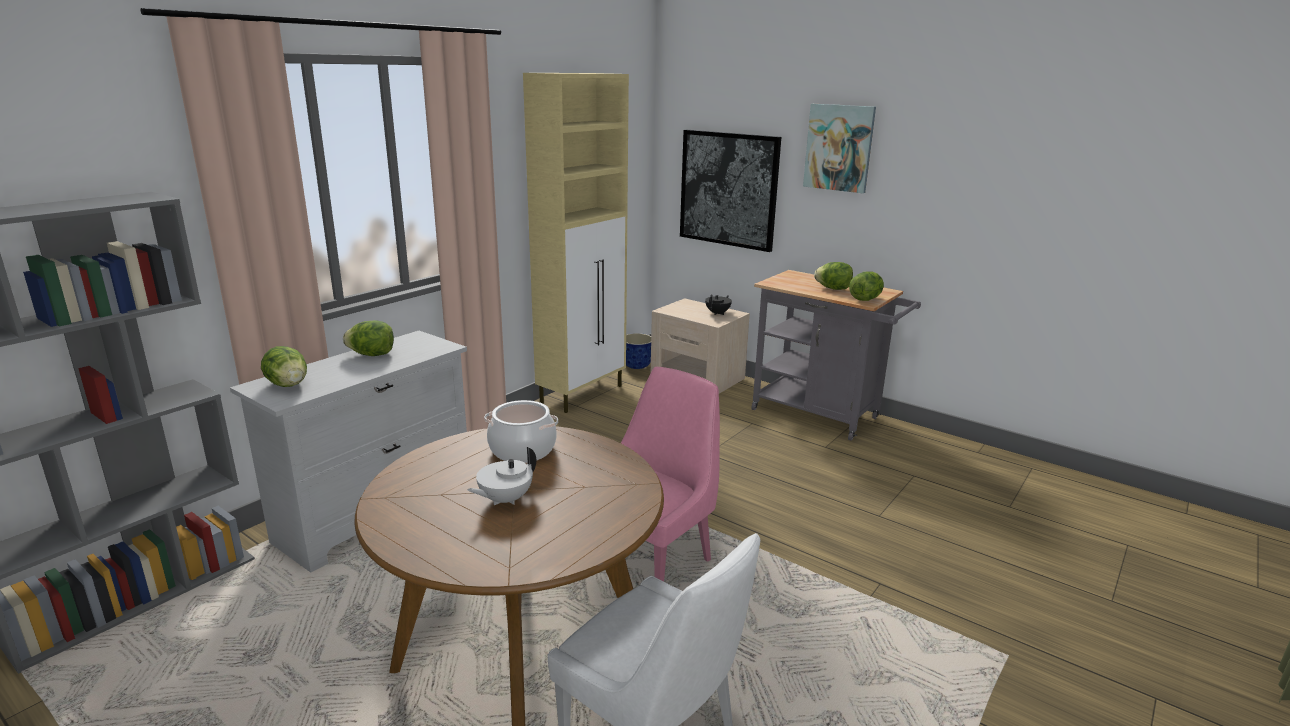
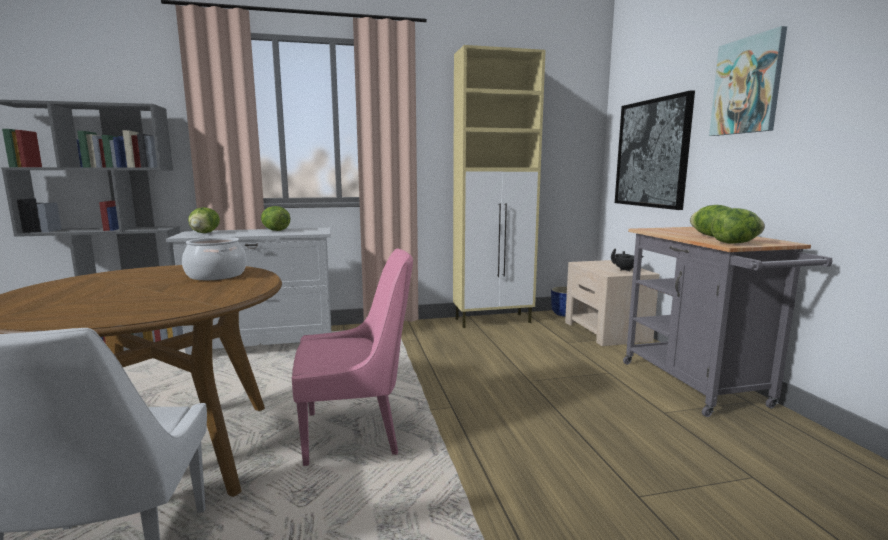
camera: 40 degrees right, 10 degrees down
(504, 499) = (126, 290): white teapot -> none

